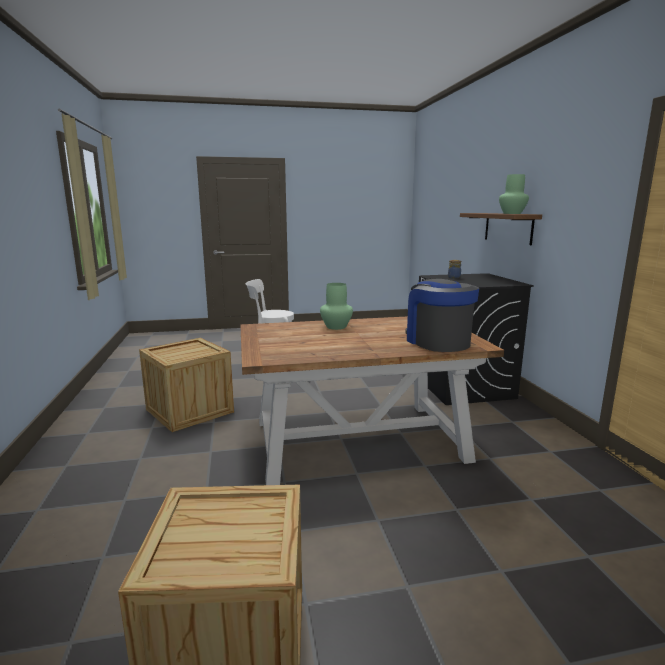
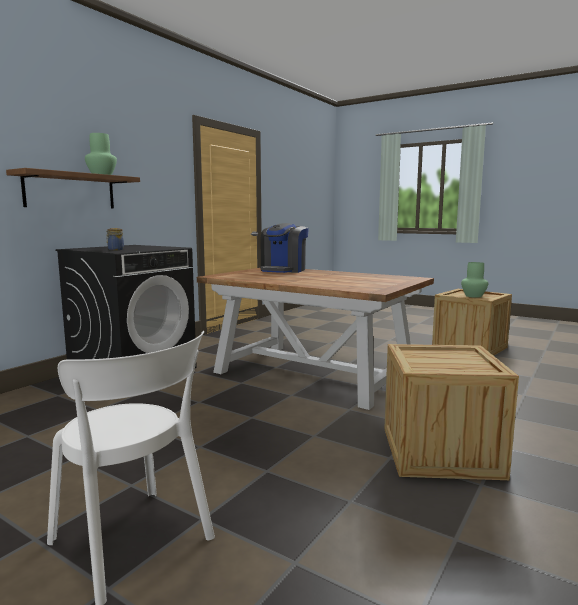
camera: 135 degrees left, 5 degrees down
(336, 327) = (308, 281): green vase -> green vase (473, 296)

